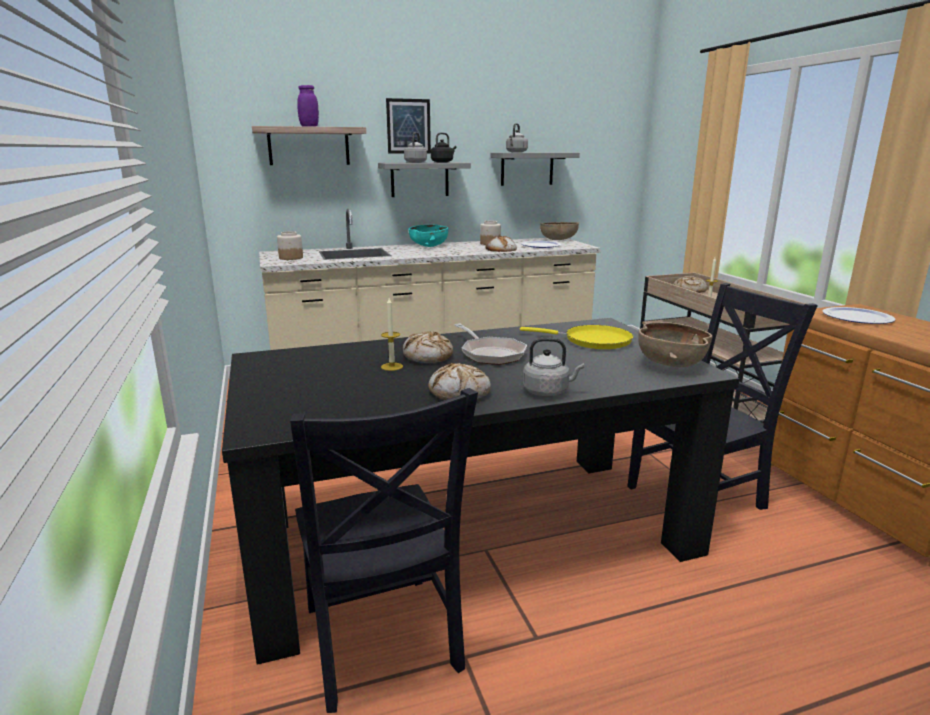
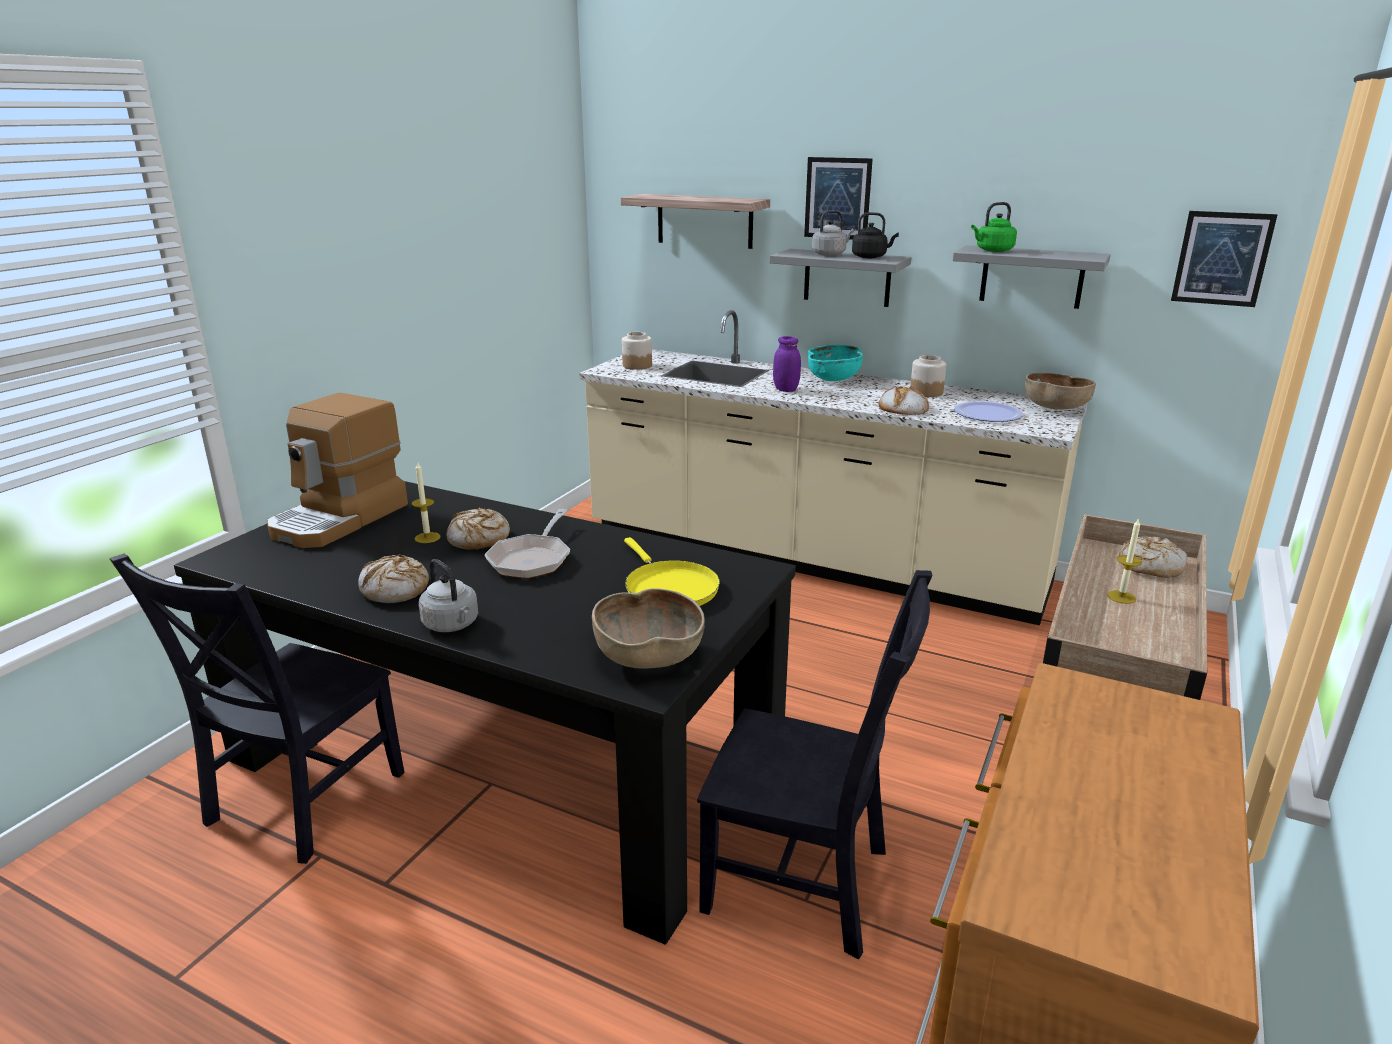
camera: 45 degrees right, 5 degrees up
(290, 380) = (340, 519): none -> coffee machine
(309, 126) = (694, 197): purple jar -> purple jar (786, 389)
(516, 152) = (993, 250): grey kettle -> green kettle
(611, 151) = (1222, 258): none -> picture
(857, 317) = (1112, 725): plate -> none

